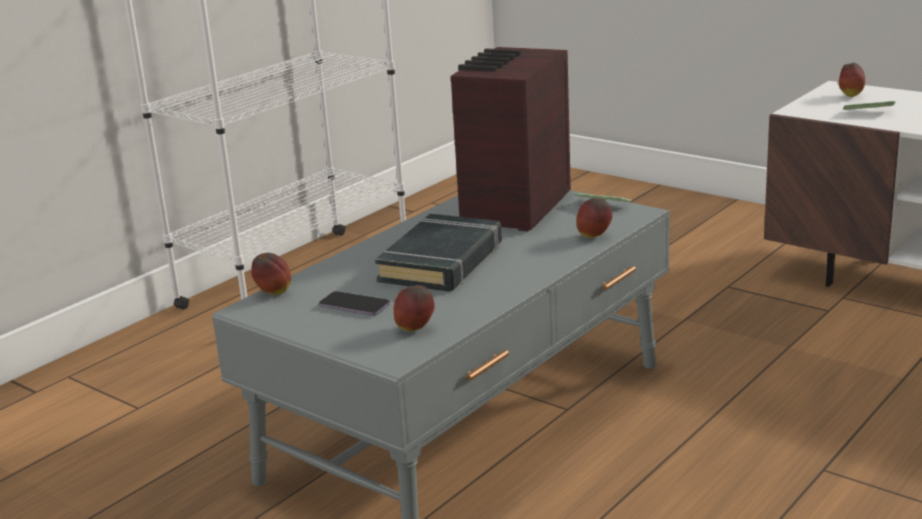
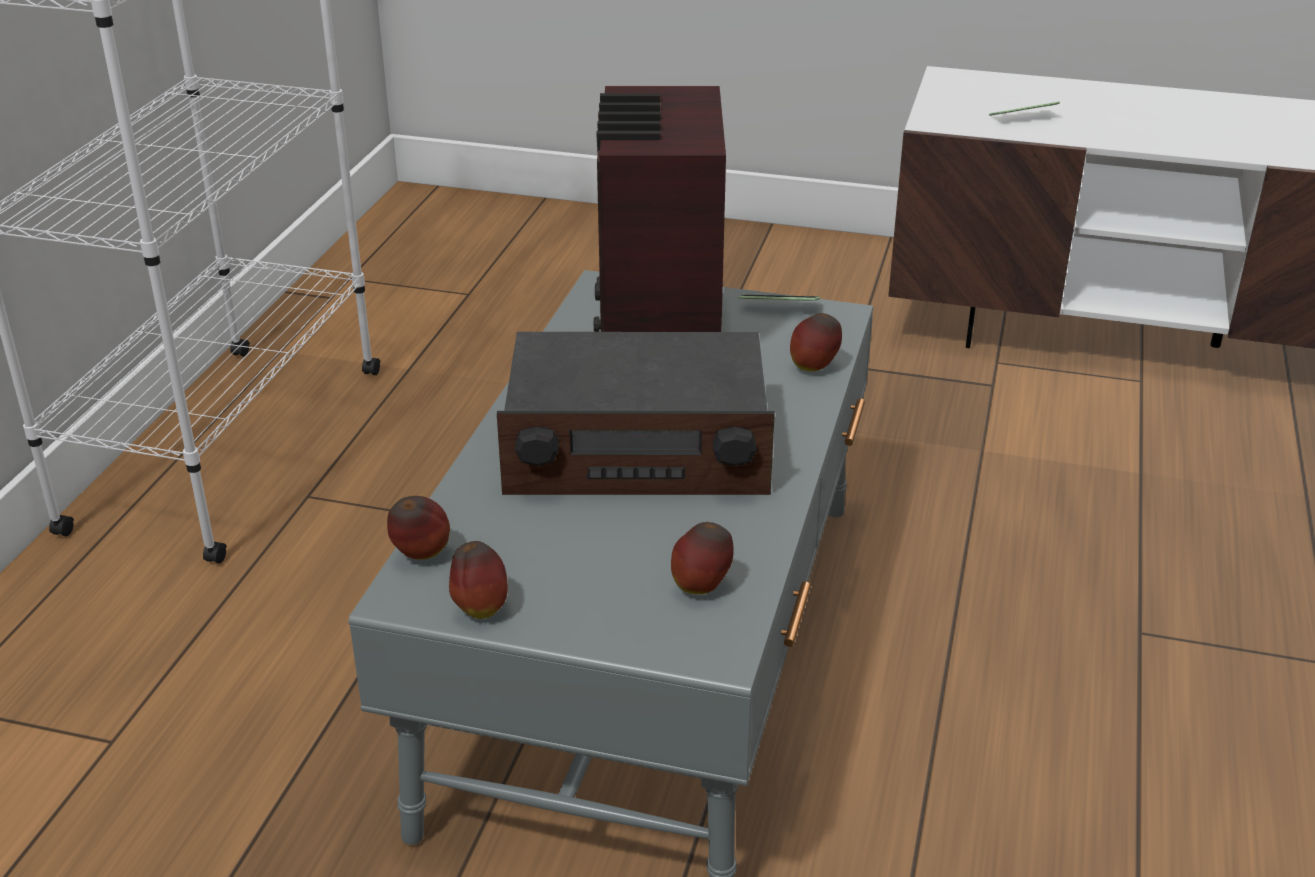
camera: 25 degrees left, 10 degrees up
(354, 306) = (572, 558): phone -> none
(442, 262) = (637, 449): black book -> radio
(850, 95) = (976, 89): apple -> apple (480, 609)

